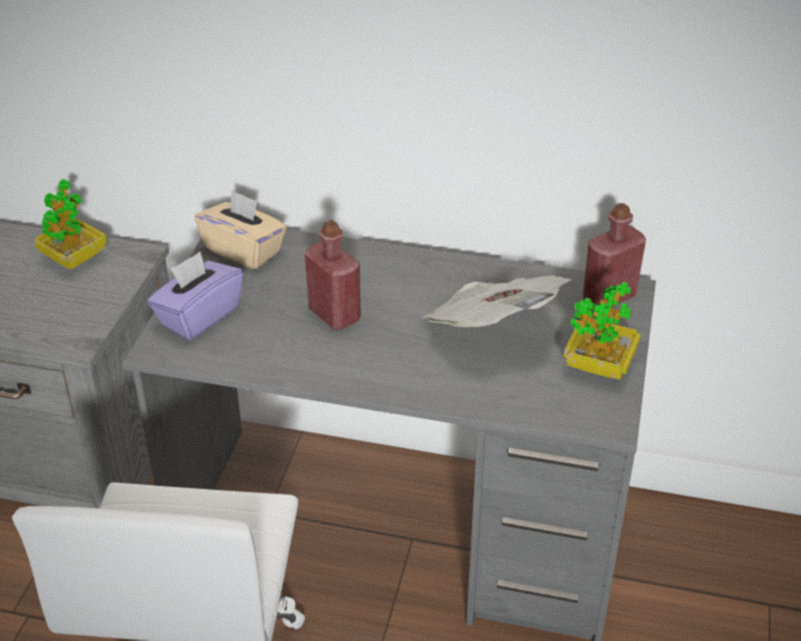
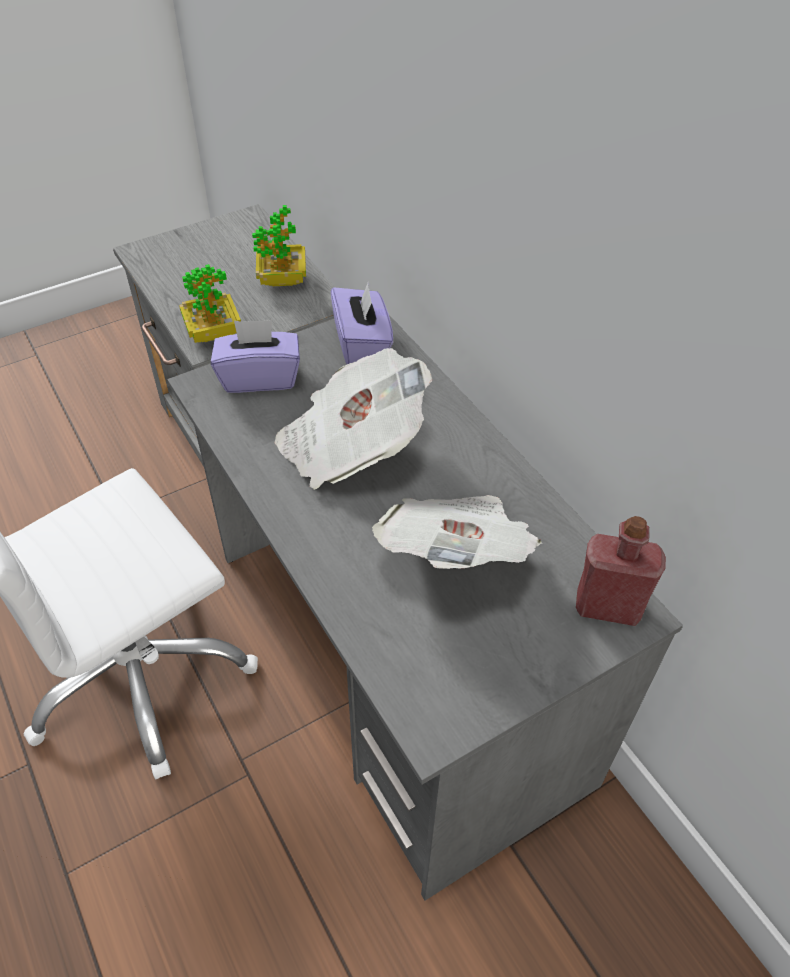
camera: 45 degrees right, 10 degrees up
(244, 250) = (362, 344): beige tissue box -> purple tissue box
(334, 315) = (351, 445): red bottle -> newspaper
(599, 366) = (500, 668): potted plant -> potted plant (213, 333)

